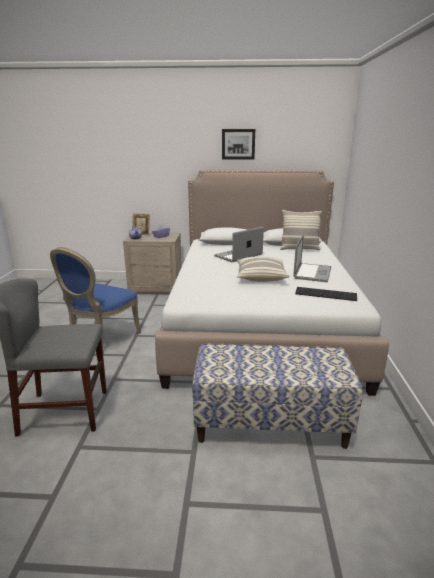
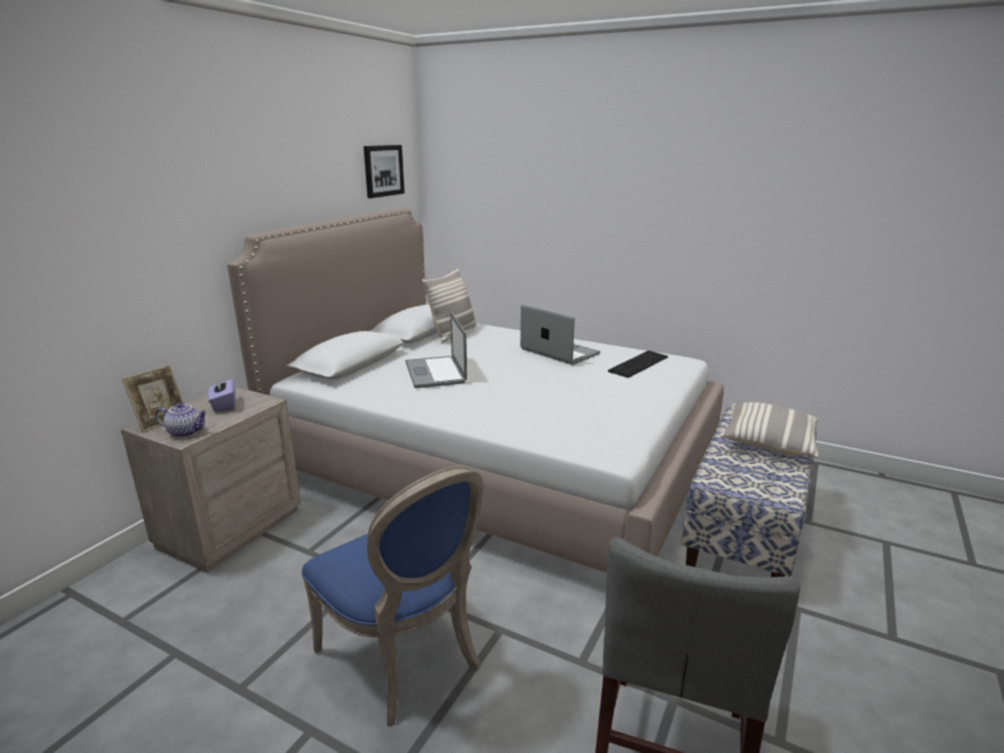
camera: 65 degrees left, 0 degrees up
(238, 144) = (292, 175): picture -> picture (383, 170)
(260, 277) = (548, 381): pillow -> pillow (768, 443)

